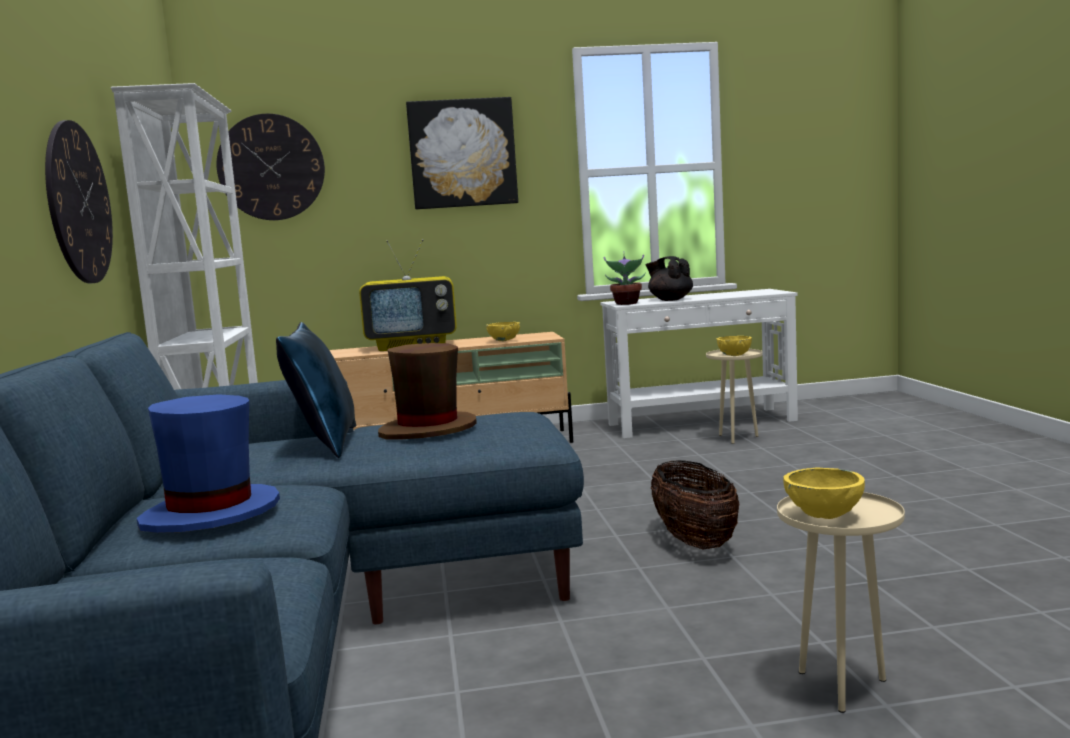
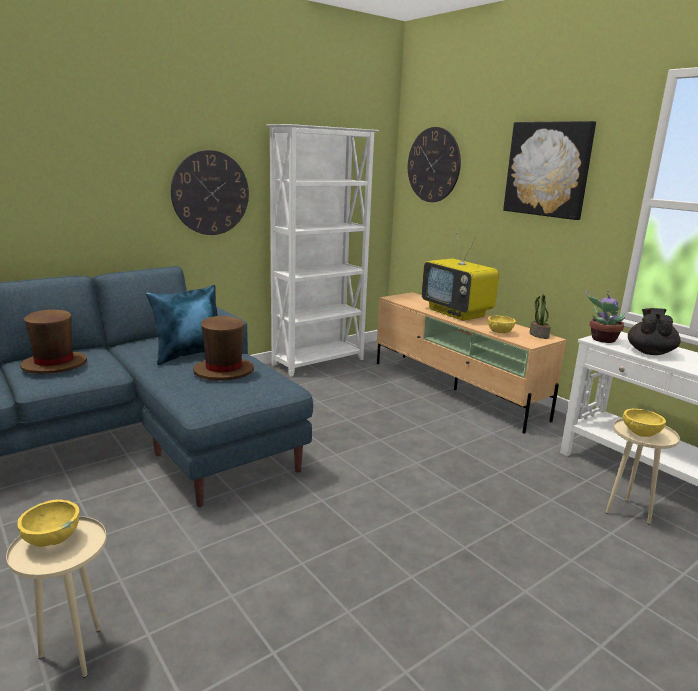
camera: 60 degrees right, 10 degrees up
(211, 514) = (54, 365): blue hat -> brown hat
(529, 335) = (538, 335): none -> potted plant
(695, 541) = (325, 538): basket -> none

